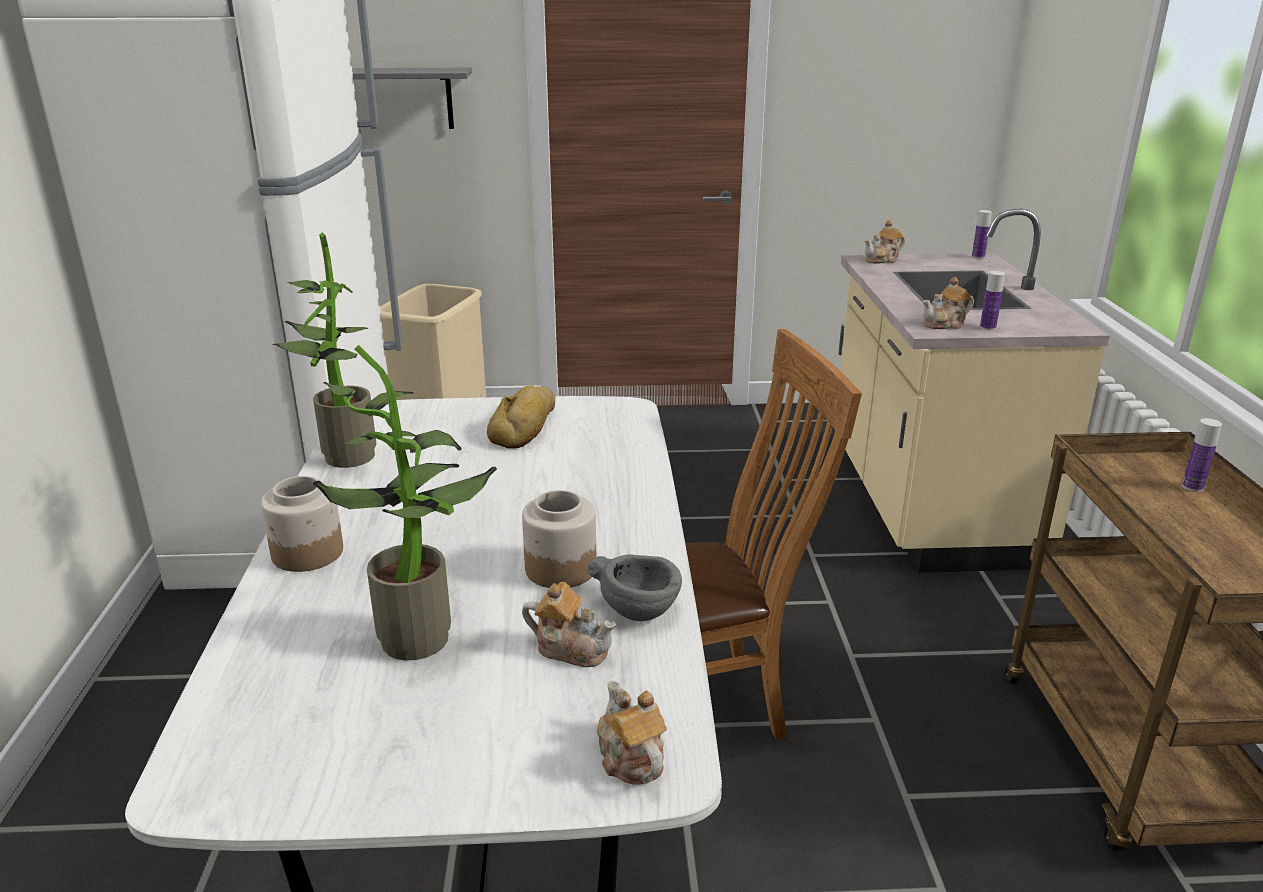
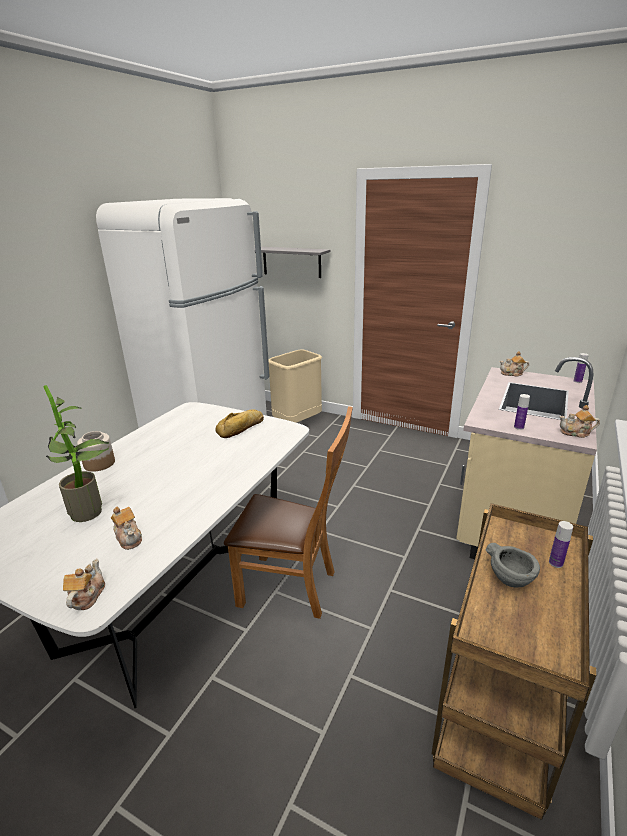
camera: 30 degrees right, 0 degrees up
(341, 456) = (159, 424): potted plant -> none
(560, 568) = (170, 500): jar -> none
(640, 609) = (175, 529): grey bowl -> grey bowl (511, 578)
(945, 324) = (494, 420): teapot -> teapot (576, 433)

